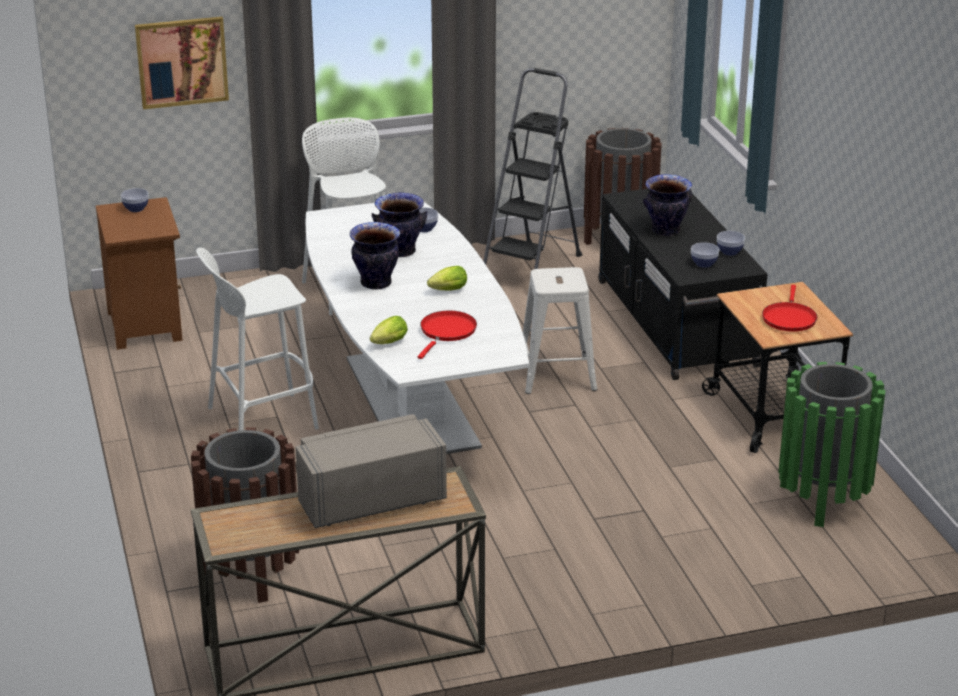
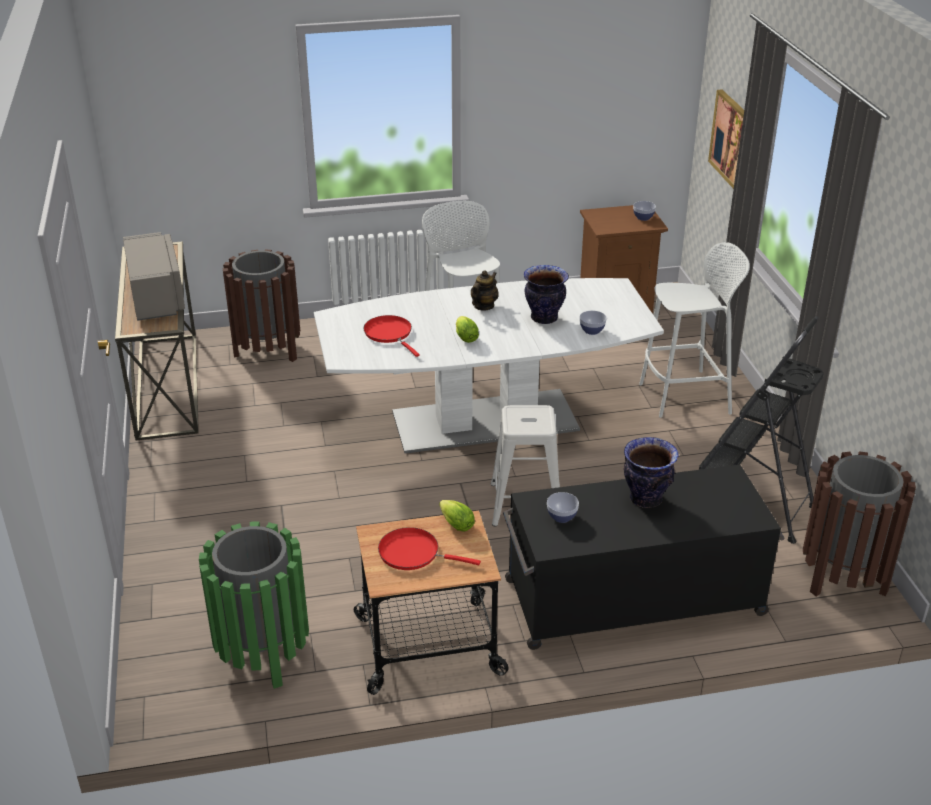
camera: 95 degrees right, 5 degrees up
(376, 283) = (483, 306): vase -> teapot
(387, 343) = (377, 308): lettuce -> lettuce (455, 523)
(446, 332) = (390, 334): red frying pan -> red frying pan turned 150 degrees counterclockwise
(729, 251) = (592, 540): bowl -> none

